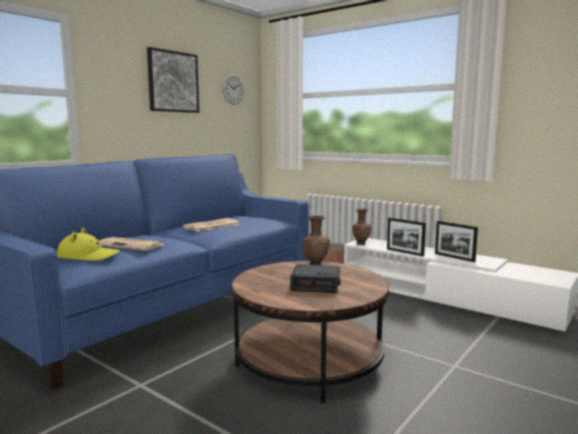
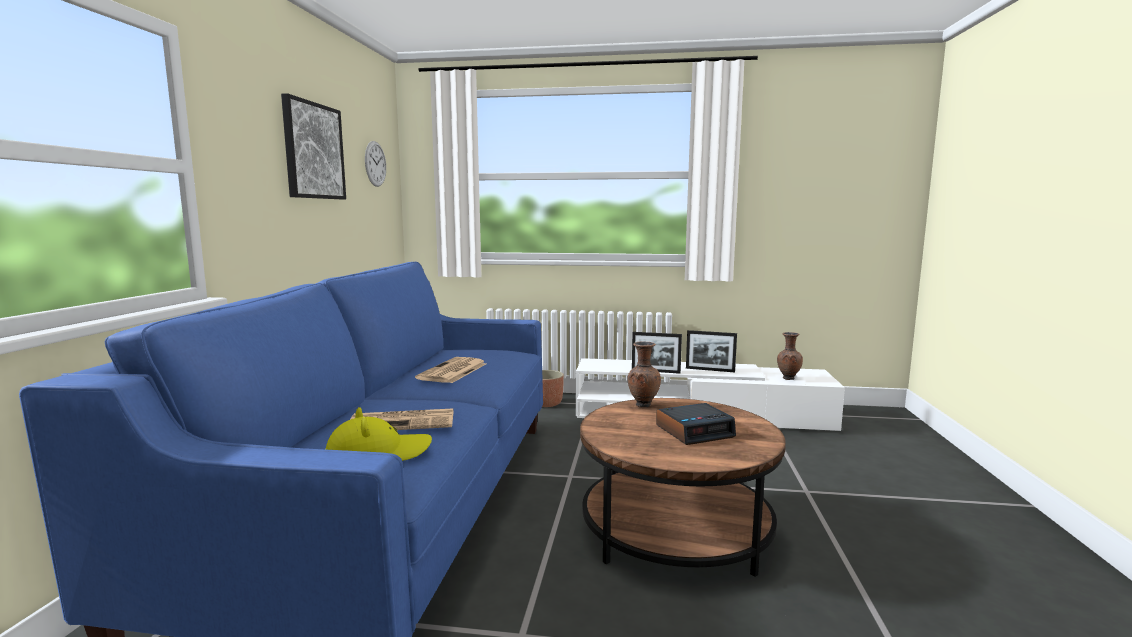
camera: 30 degrees left, 0 degrees up
(361, 244) = (593, 367): brown vase -> brown vase (787, 378)

